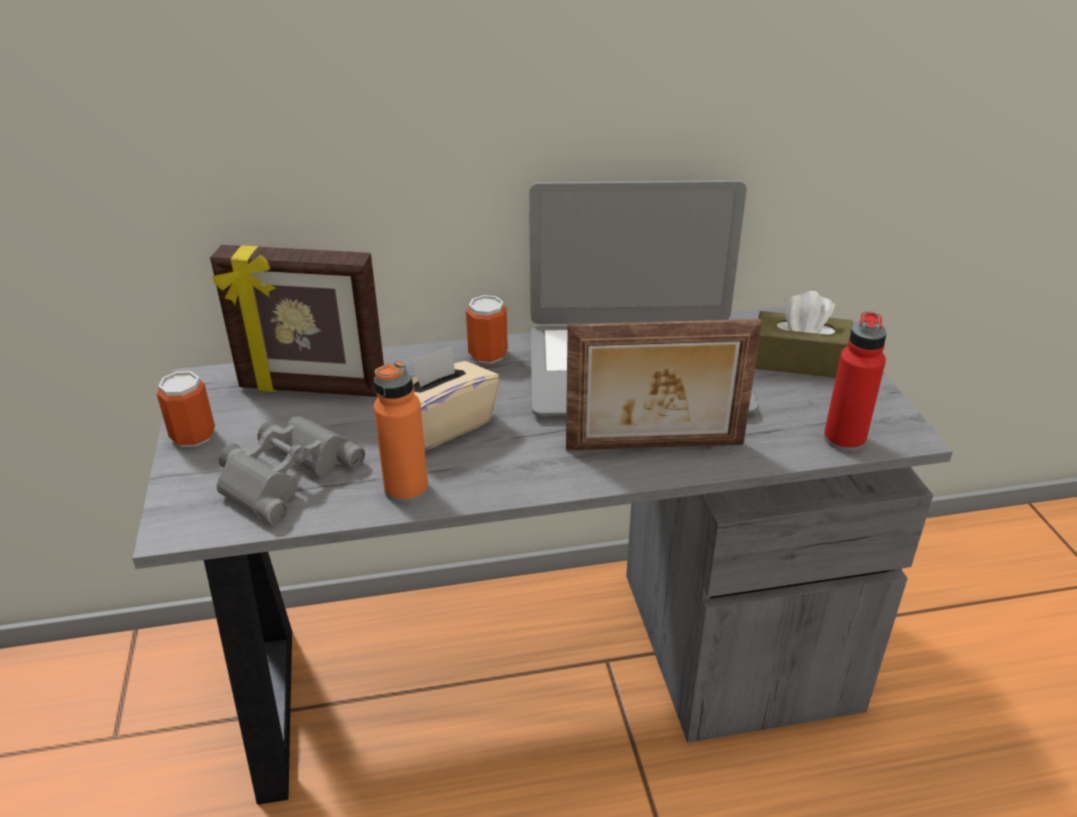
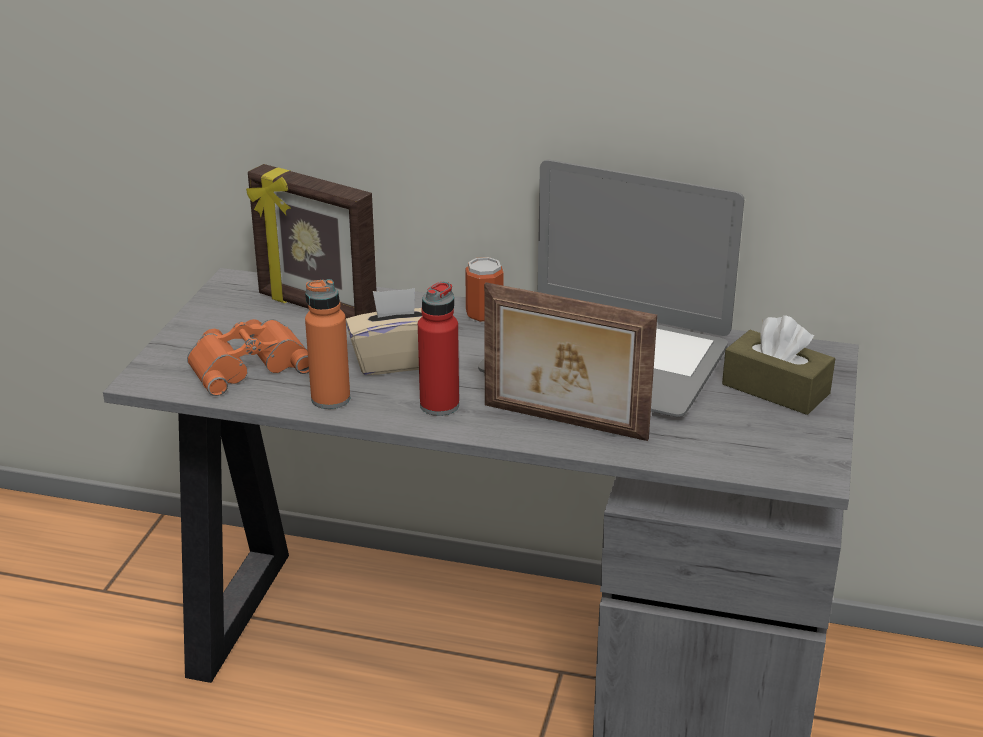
camera: 25 degrees right, 5 degrees down
(193, 435) = (200, 320): can -> none
(284, 473) = (248, 364): grey binoculars -> orange binoculars
(844, 439) = (749, 461): red bottle -> red bottle (439, 405)

